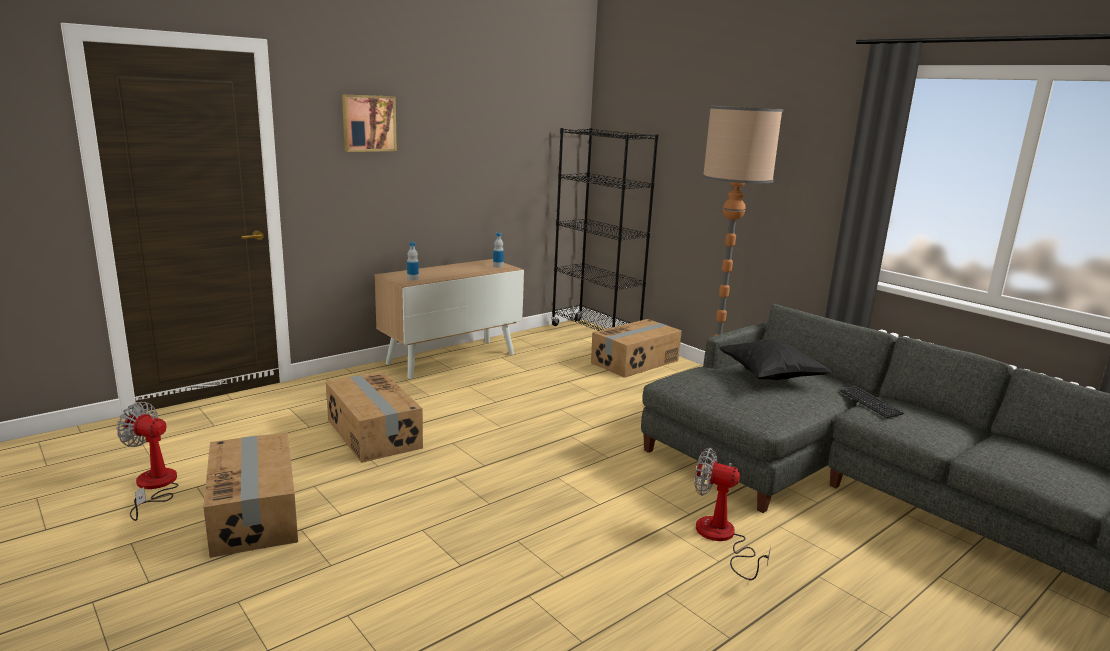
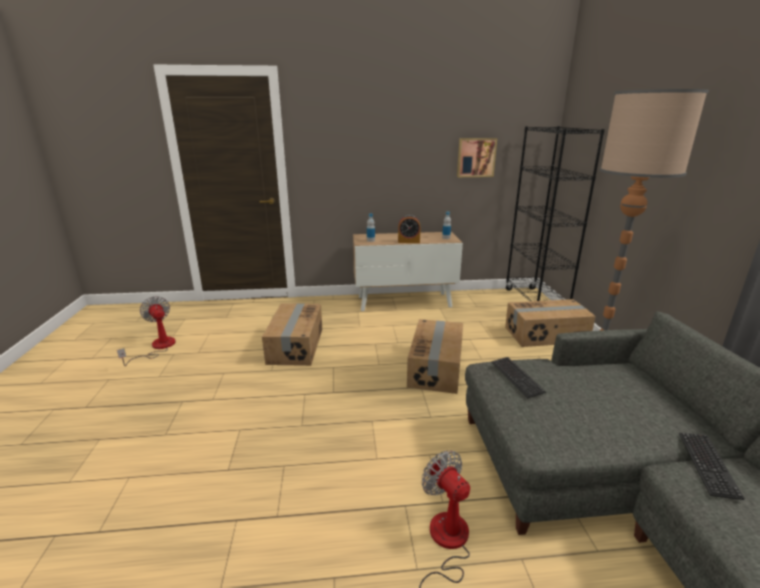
camera: 35 degrees right, 5 degrees up
(255, 512) = (176, 381): cardboard box -> cardboard box (436, 367)
(368, 123) = (351, 124): picture -> picture (476, 157)
(462, 275) = (408, 241): none -> alarm clock
(702, 382) = (516, 378): none -> keyboard
(771, 377) = (603, 392): black pillow -> none

